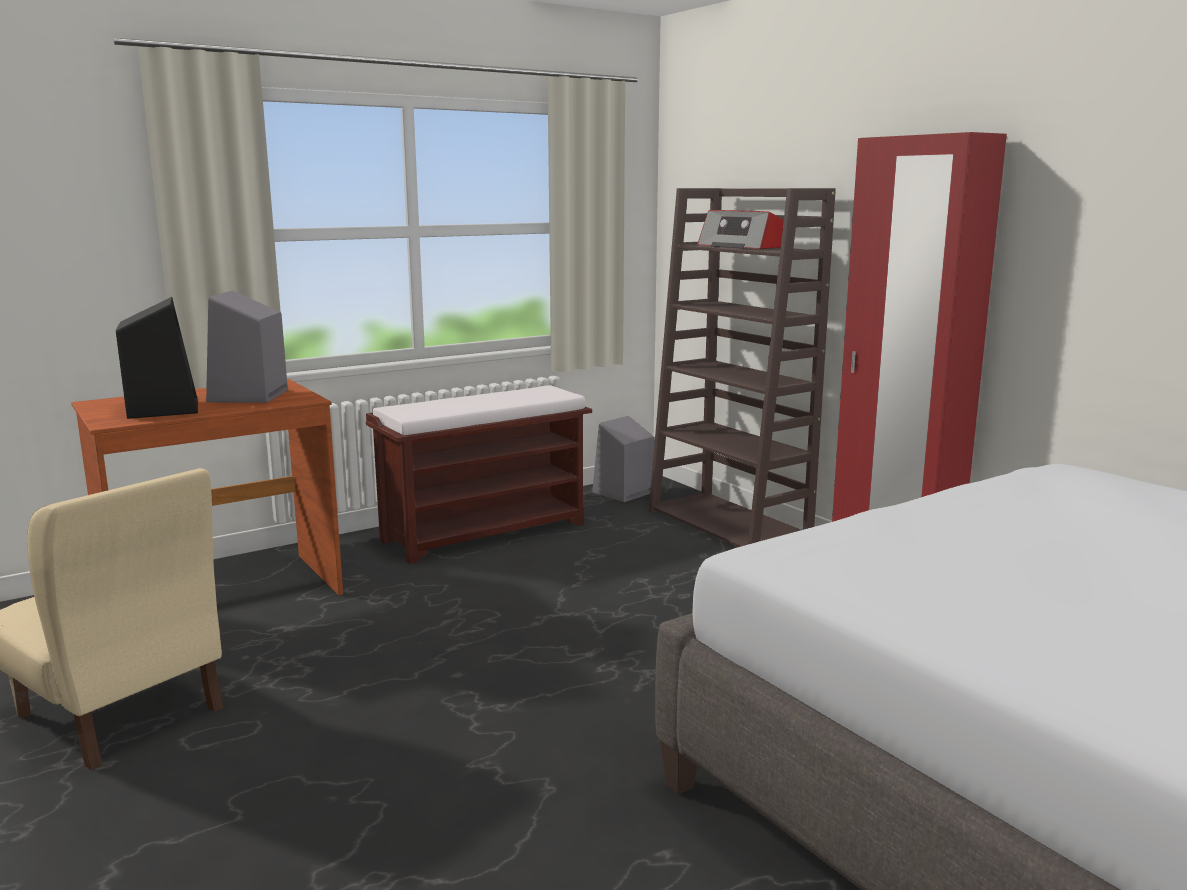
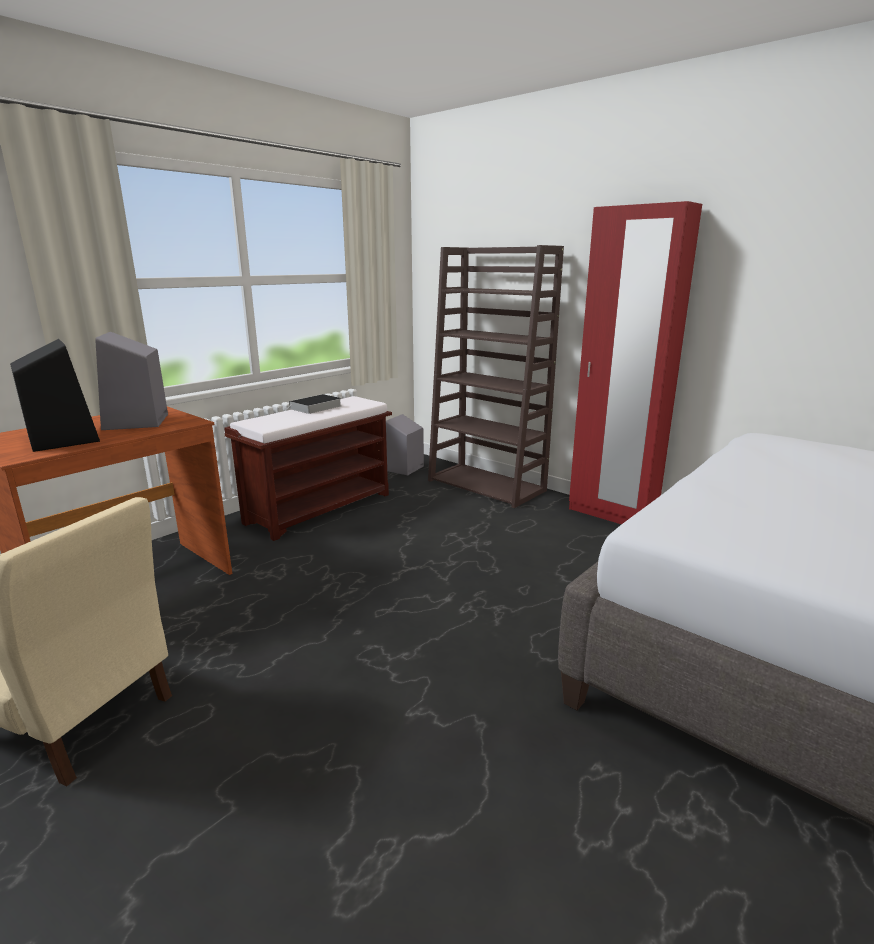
camera: 15 degrees left, 5 degrees up
(487, 396) = (315, 407): none -> book
(741, 246) = (492, 289): radio -> none

